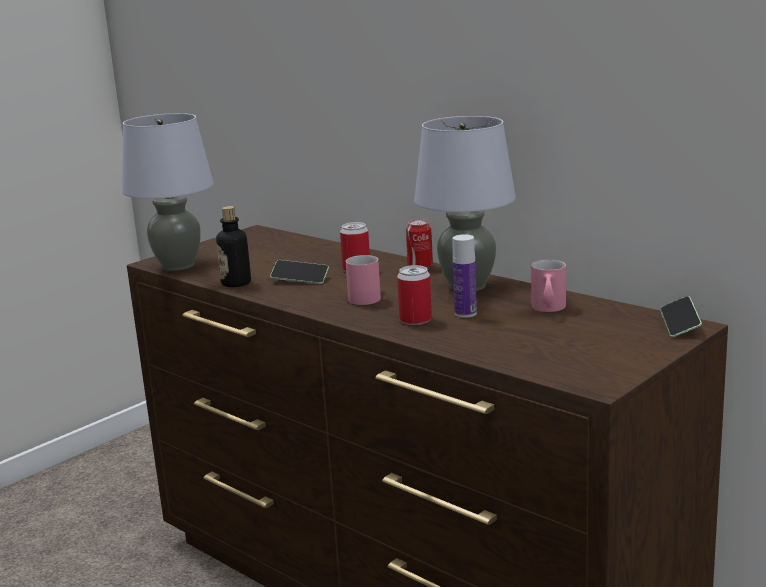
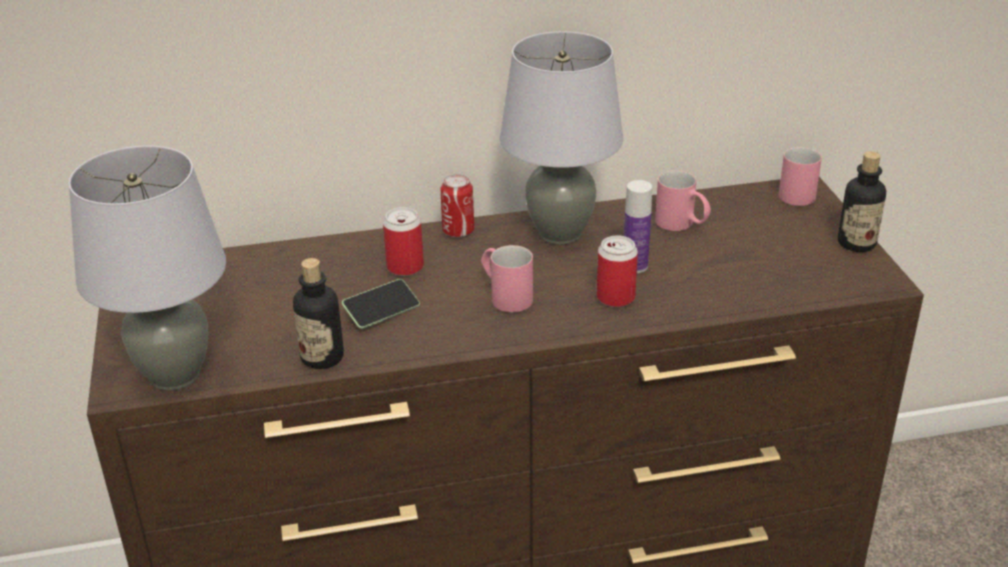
camera: 55 degrees left, 15 degrees up
(641, 362) = (856, 243): none -> bottle
(680, 325) = (797, 192): phone -> pink mug

